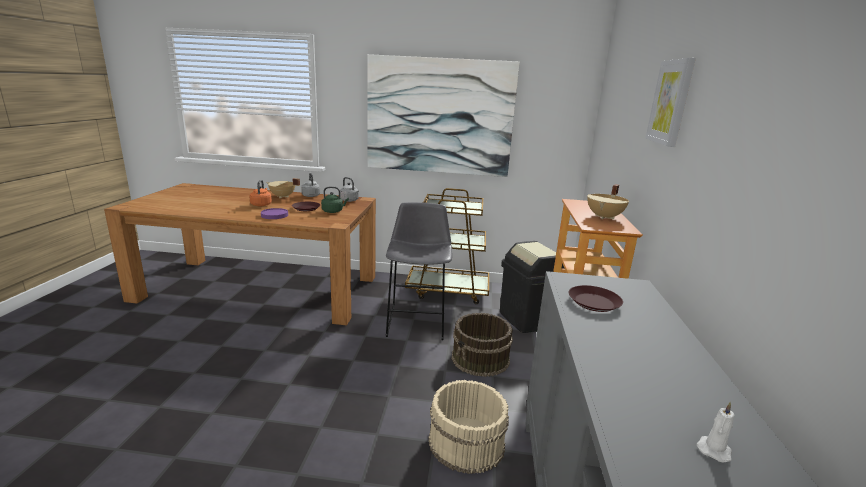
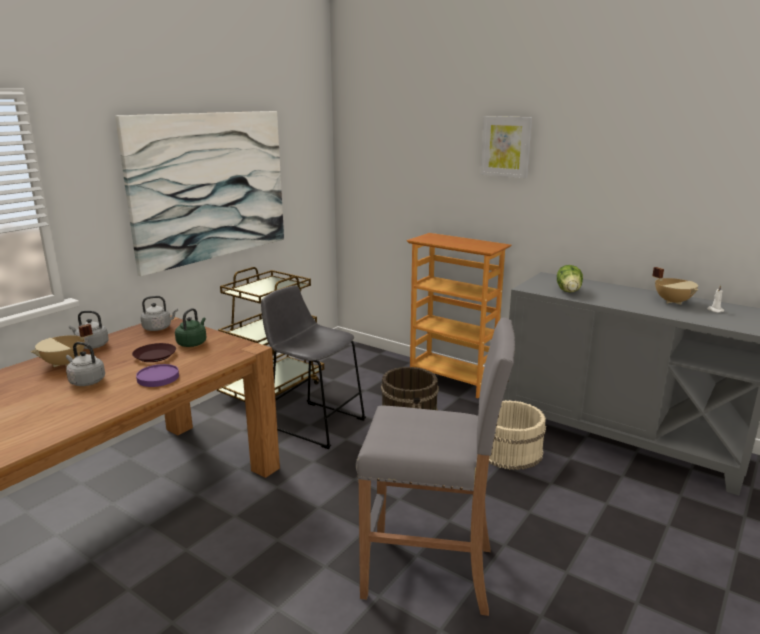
camera: 60 degrees left, 0 degrees up
(245, 433) = (430, 572): none -> grey stool
(261, 204) = (86, 381): orange kettle -> grey kettle
(527, 319) = (369, 370): black trash can -> none
(594, 303) = (569, 291): brown plate -> lettuce
(605, 217) = (468, 242): beige cooking pot -> beige cooking pot (673, 301)

